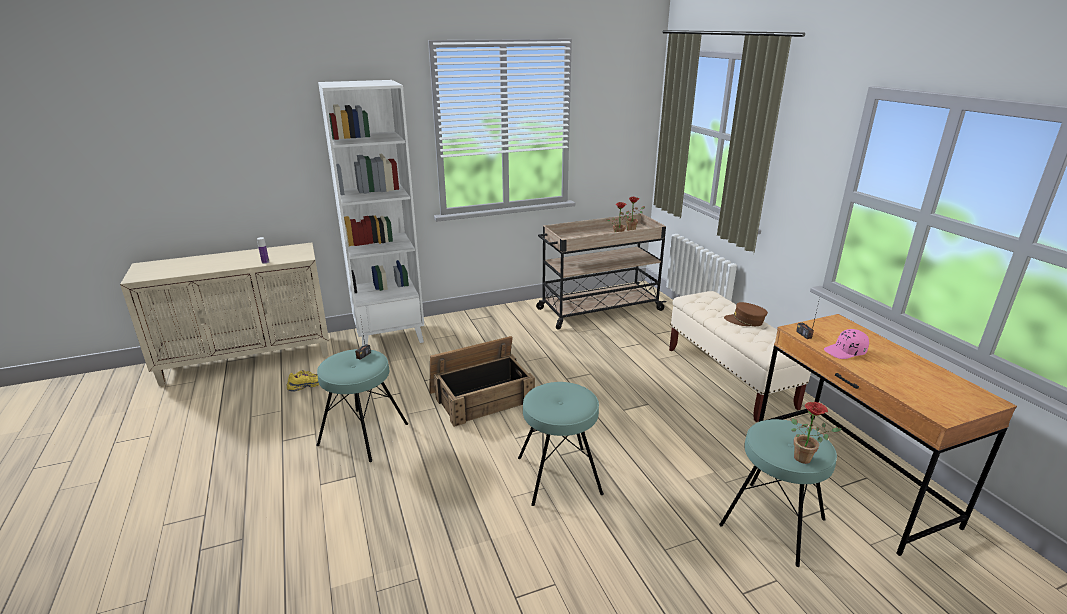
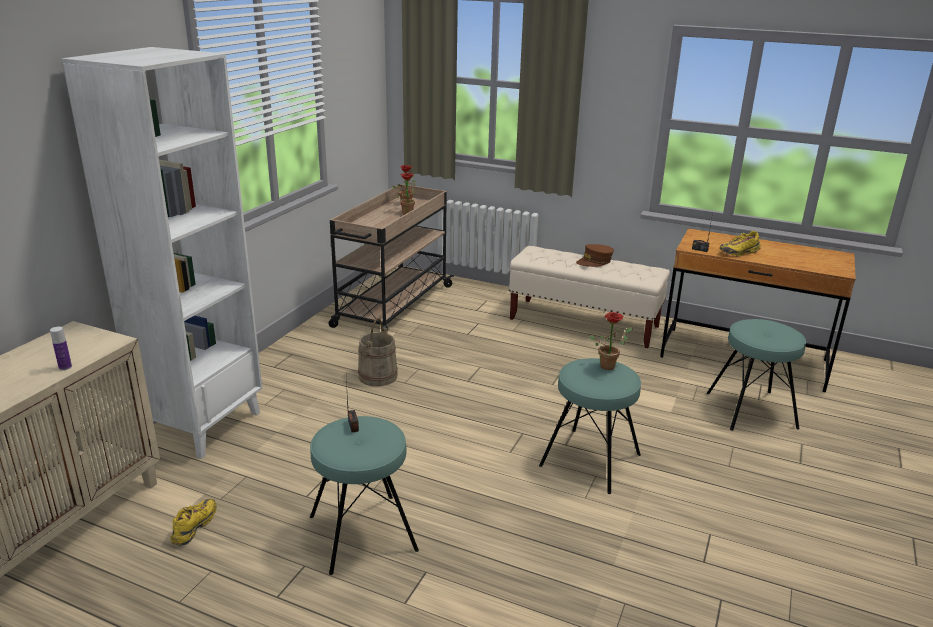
camera: 45 degrees left, 0 degrees up
(482, 396) = (419, 433): crate -> none
(516, 350) = (377, 376): none -> beige bucket
(806, 458) = (791, 338): potted plant -> potted plant (609, 365)
(845, 352) = (739, 252): pink cap -> yellow shoe

